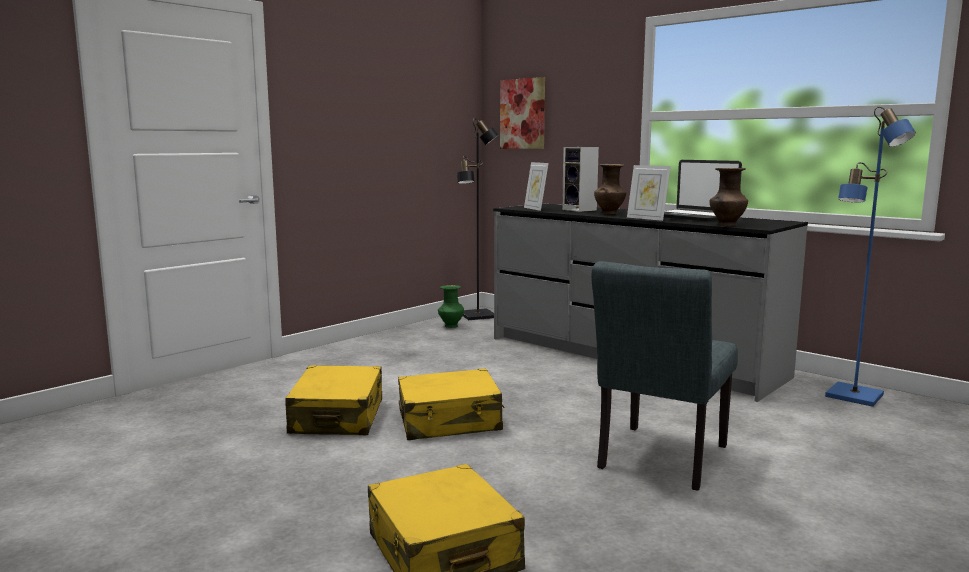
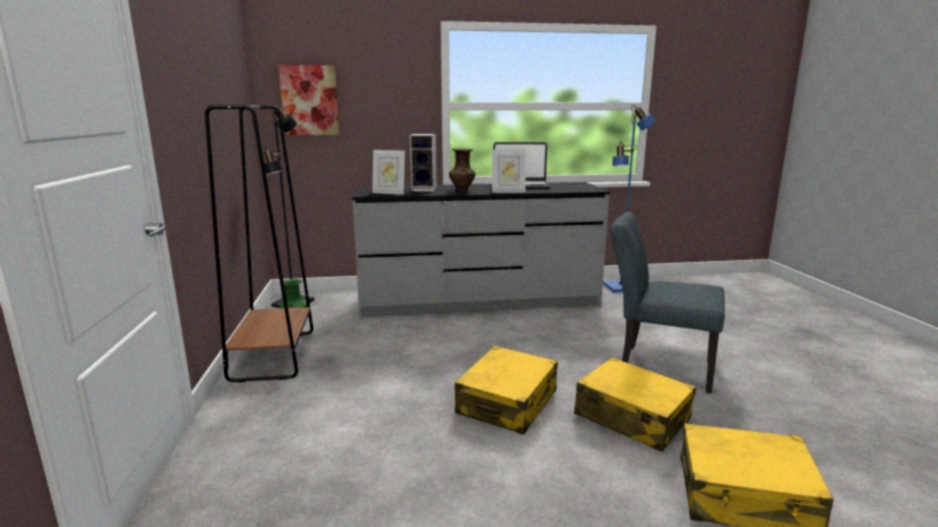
camera: 50 degrees left, 5 degrees up
(337, 417) = (425, 448): yellow suitcase -> yellow suitcase (632, 417)
(388, 341) = (273, 356): none -> clothes rack
(659, 461) = (657, 366): grey chair -> grey chair turned 135 degrees clockwise
(726, 225) = (572, 190): brown vase -> none

